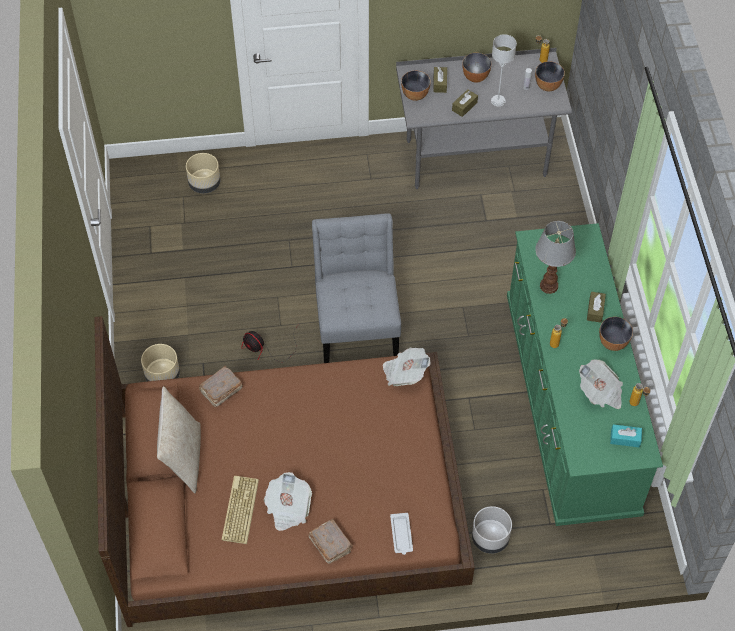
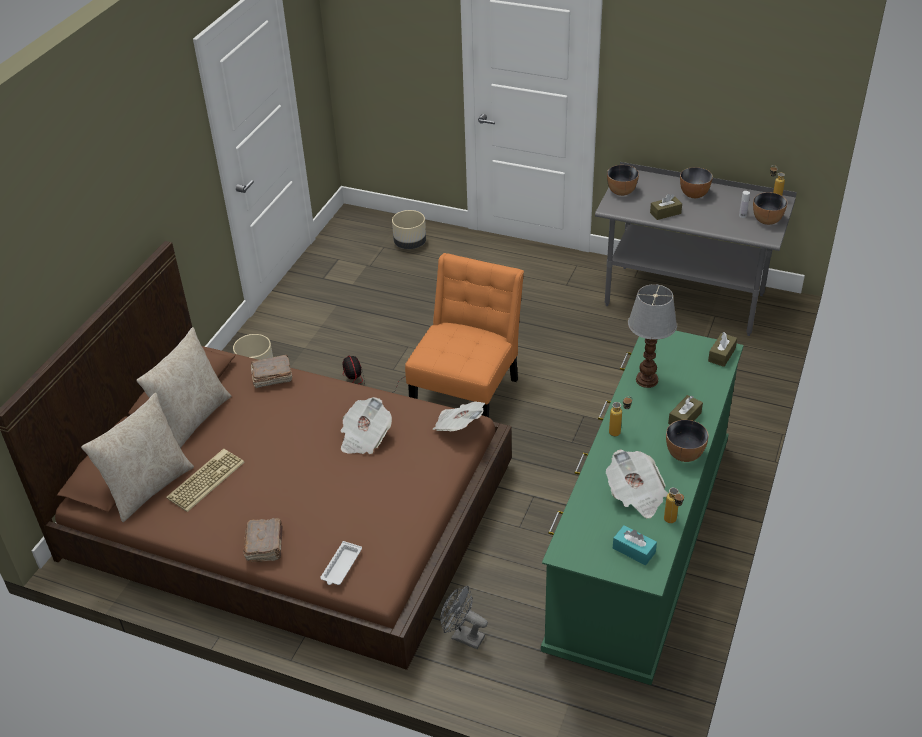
camera: 30 degrees right, 15 degrees down
(197, 537) = (148, 487): none -> beige pillow
(288, 508) = (250, 497): newspaper -> newspaper (364, 438)
(357, 322) = (467, 392): grey chair -> orange chair
(440, 83) = (653, 190): brown tissue box -> brown tissue box (721, 355)
(490, 538) = (463, 636): grey planter -> grey fan
(498, 101) = (704, 218): grey table lamp -> none

